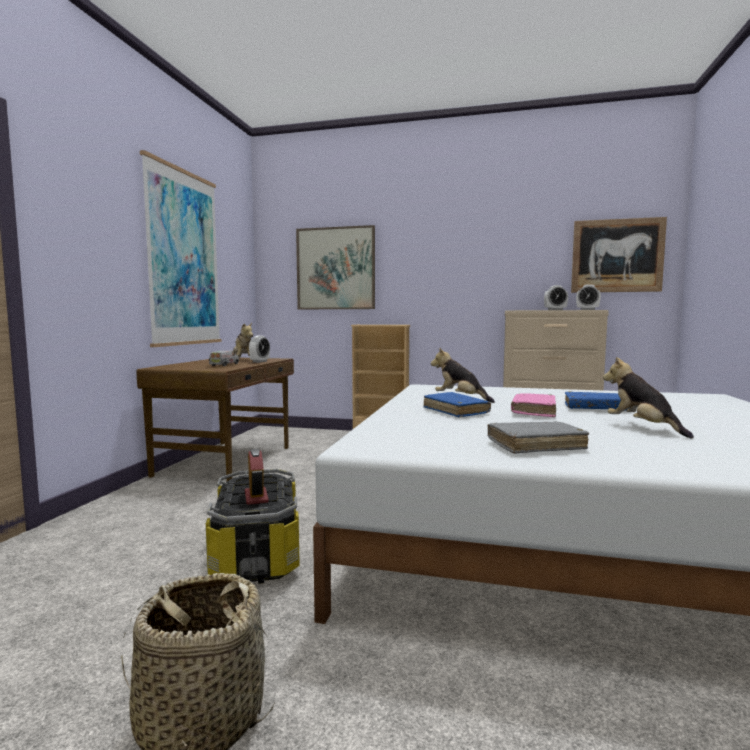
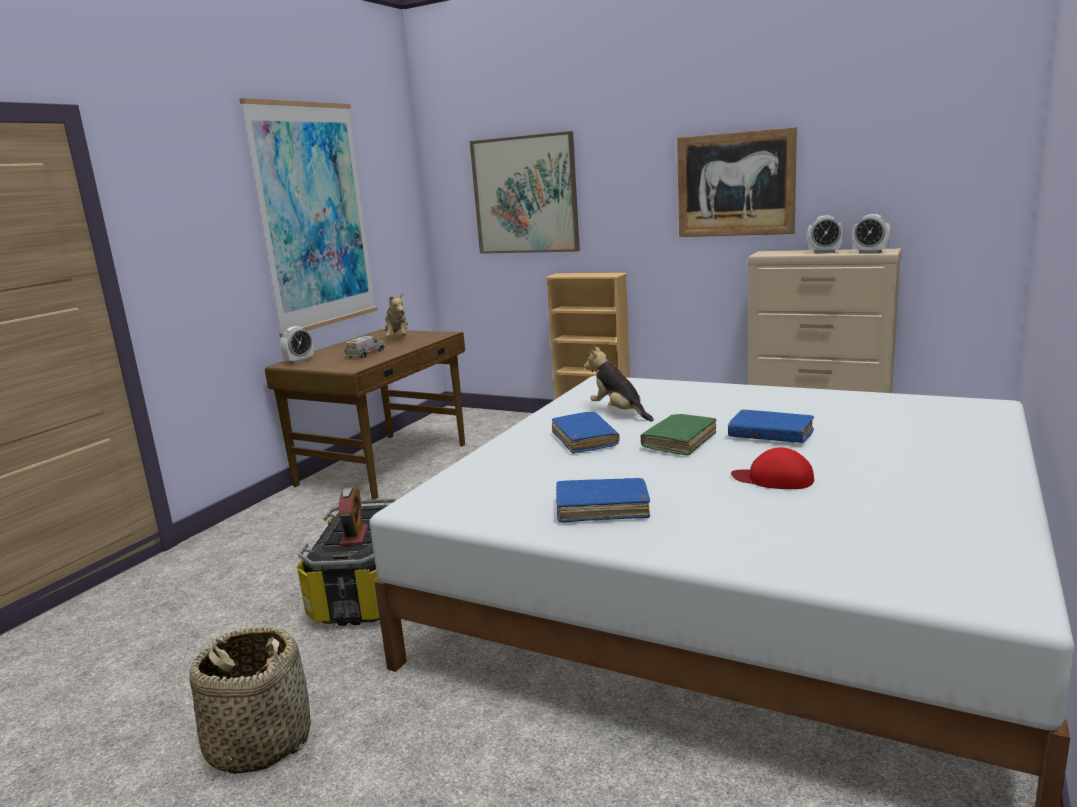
camera: 15 degrees right, 10 degrees up
(259, 362) = (412, 344): alarm clock -> alarm clock (299, 361)
(533, 411) = (679, 442): pink book -> green book
(535, 445) = (602, 509): grey book -> blue book
(617, 256) = (928, 162): picture -> picture (735, 184)
(642, 427) = (773, 479): plush toy -> red cap

